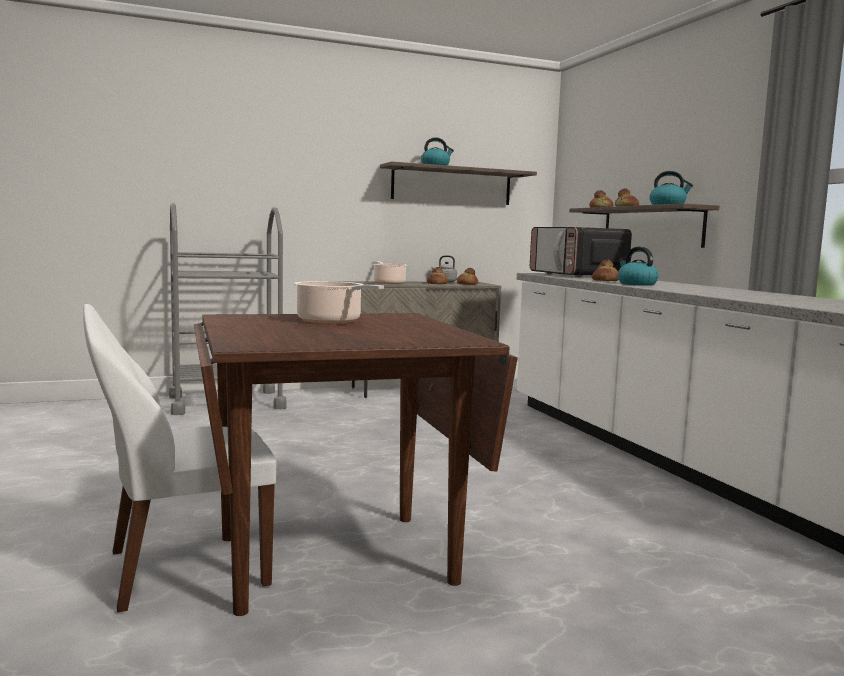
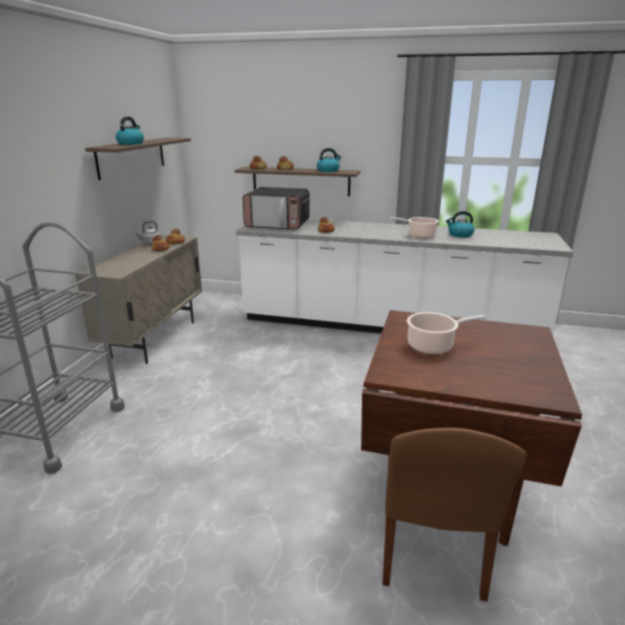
camera: 55 degrees left, 15 degrees up
(182, 569) = (431, 553): white chair -> brown chair
(388, 283) = (132, 261): cooking pot -> cooking pot (419, 236)
(636, 284) = (357, 233): kettle -> kettle (460, 235)

